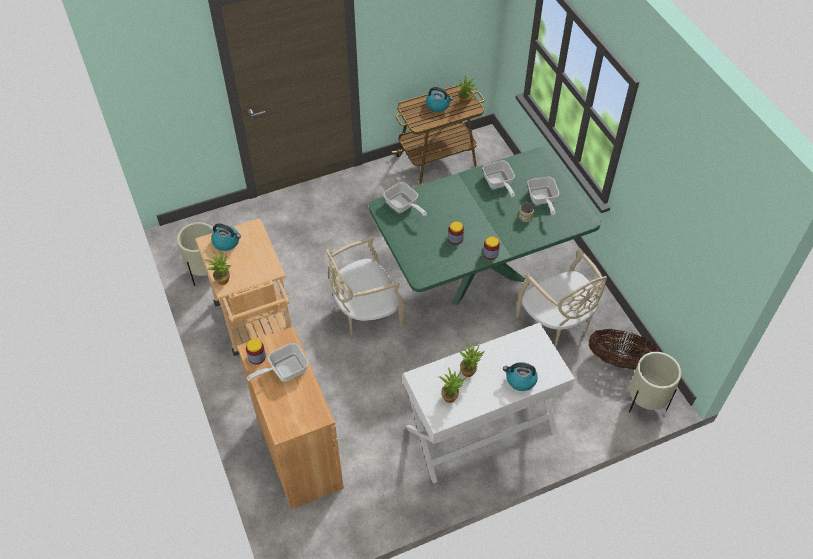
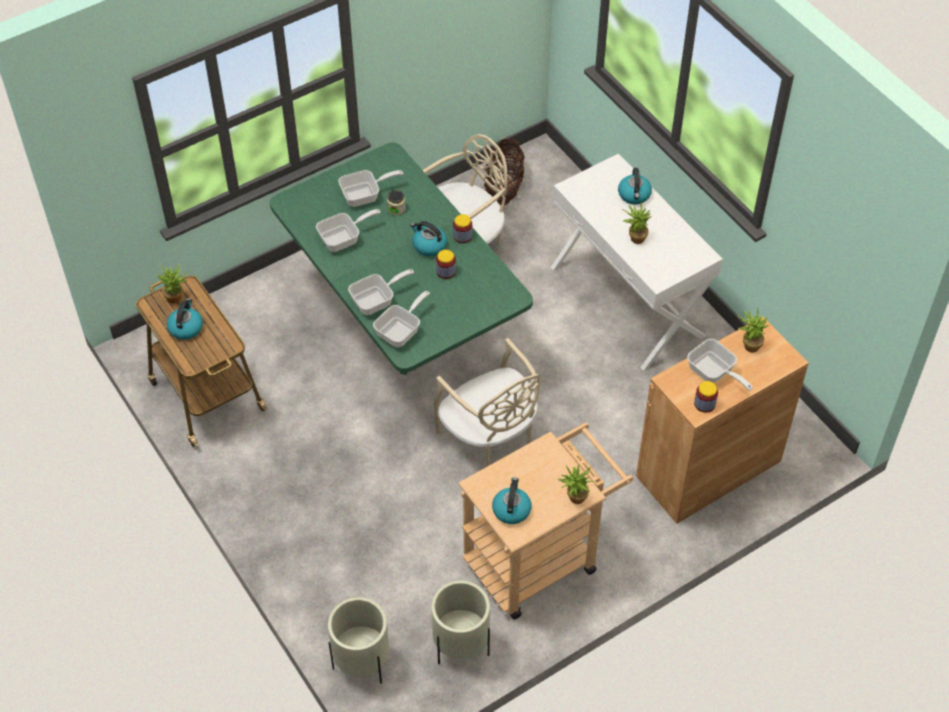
camera: 100 degrees left, 0 degrees up
(434, 196) = (377, 300): none -> frying pan
(451, 395) = (672, 249): potted plant -> potted plant (748, 345)
(483, 231) = (429, 245): none -> kettle
(645, 401) = (552, 166): beige planter -> beige planter (361, 663)

